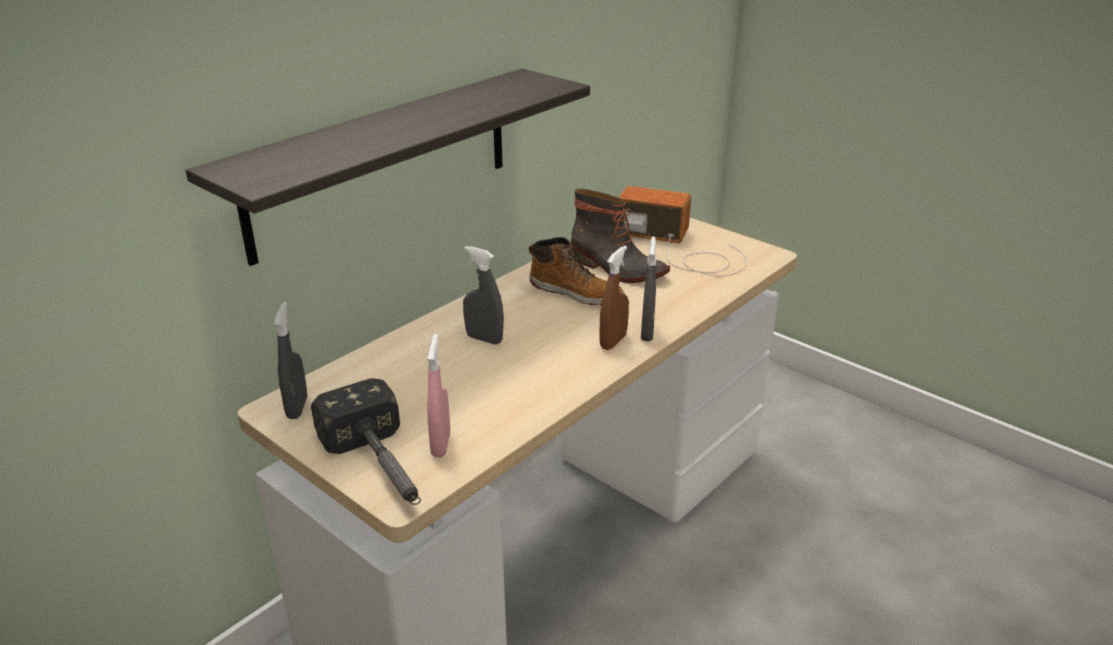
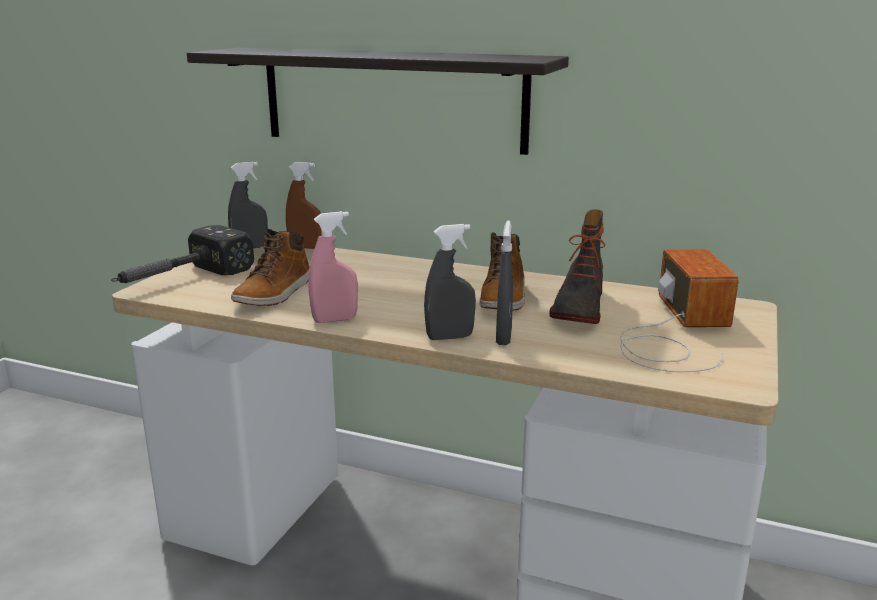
camera: 70 degrees right, 10 degrees down
(441, 444) = (215, 290): pink spray bottle -> pink spray bottle (335, 320)
(481, 406) = (275, 293): none -> boot
(484, 339) = (382, 279): grey spray bottle -> grey spray bottle (503, 337)
(613, 342) = (417, 325): brown spray bottle -> brown spray bottle (305, 247)

